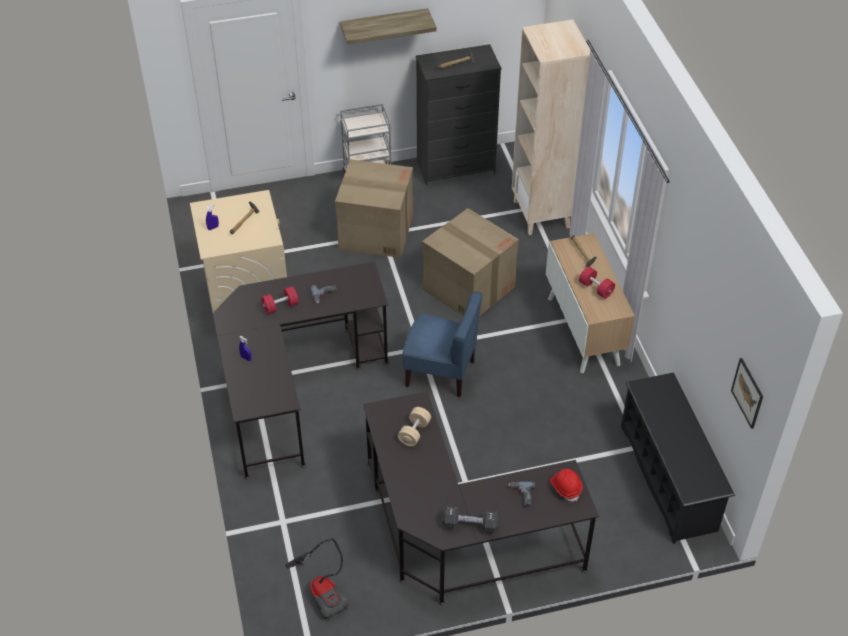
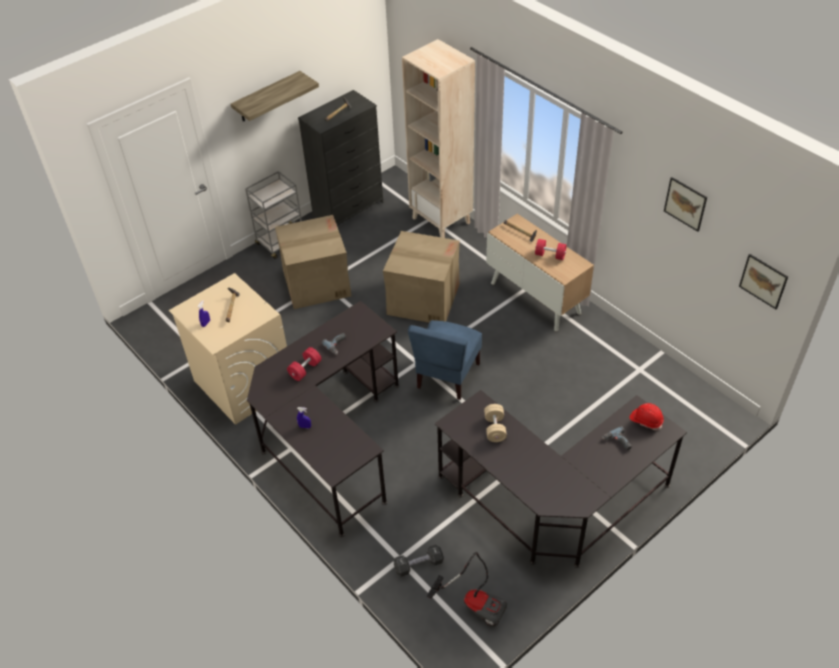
camera: 25 degrees left, 0 degrees up
(441, 372) = (447, 375): blue chair -> blue chair turned 120 degrees clockwise
(470, 525) = (595, 485): black dumbbell -> black dumbbell (418, 564)
(668, 478) = (676, 385): black shoe rack -> none
(707, 281) = (685, 204): none -> picture

